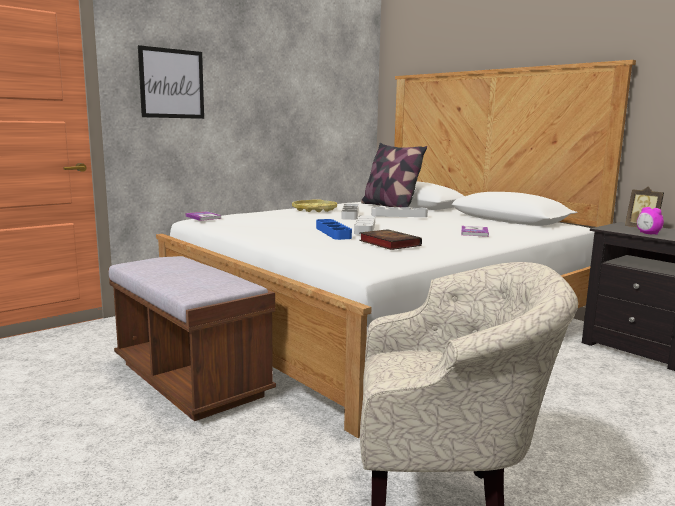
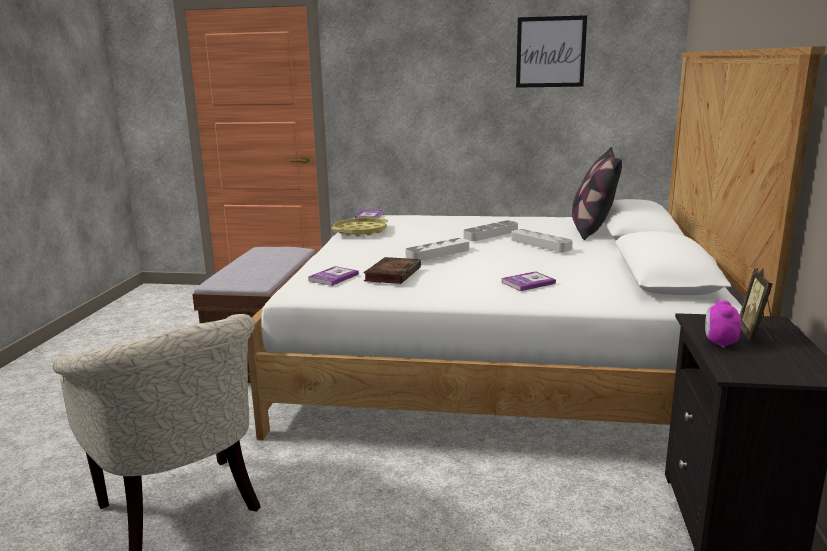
camera: 50 degrees right, 5 degrees up
(172, 83) = (388, 83): picture -> picture (550, 52)
(314, 209) = (490, 222): yellow tray -> yellow tray (360, 231)
(333, 233) = (401, 252): blue tray -> none
(358, 253) = (333, 277): none -> book

